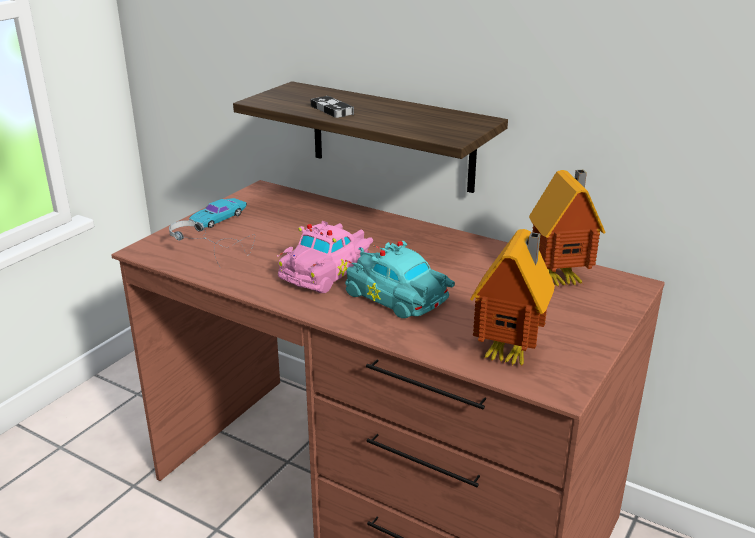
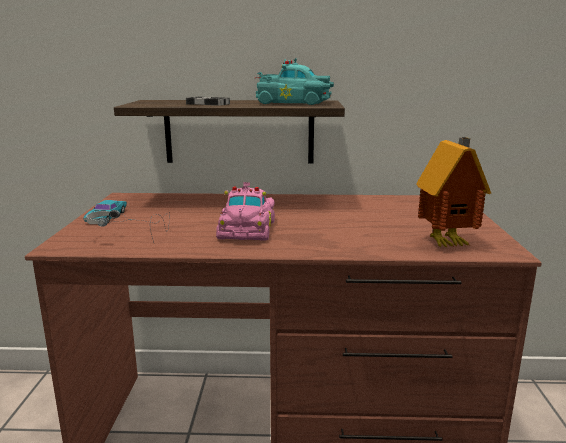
camera: 30 degrees left, 10 degrees down
(397, 298) = (325, 232): turquoise toy car -> turquoise toy car (295, 103)
(562, 279) = (409, 204): toy house -> none

